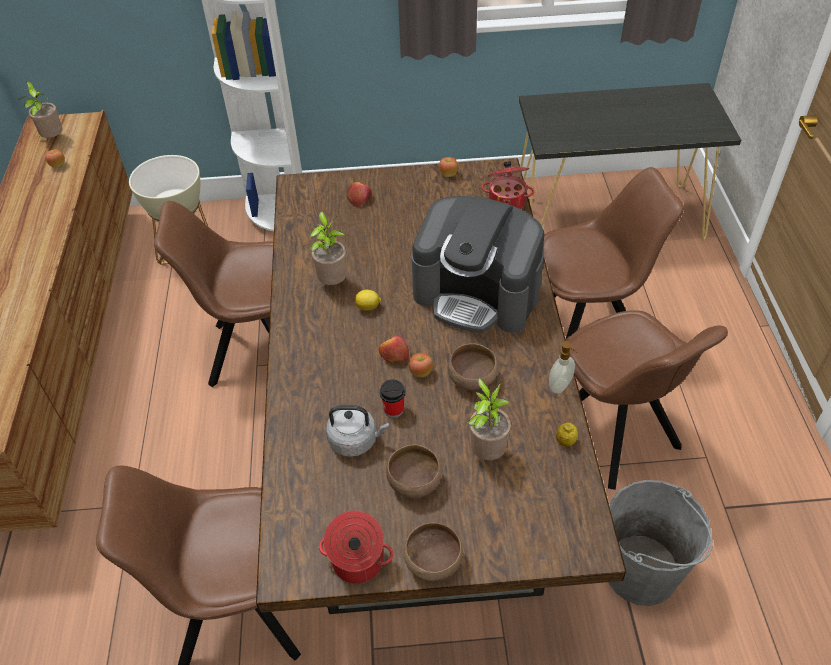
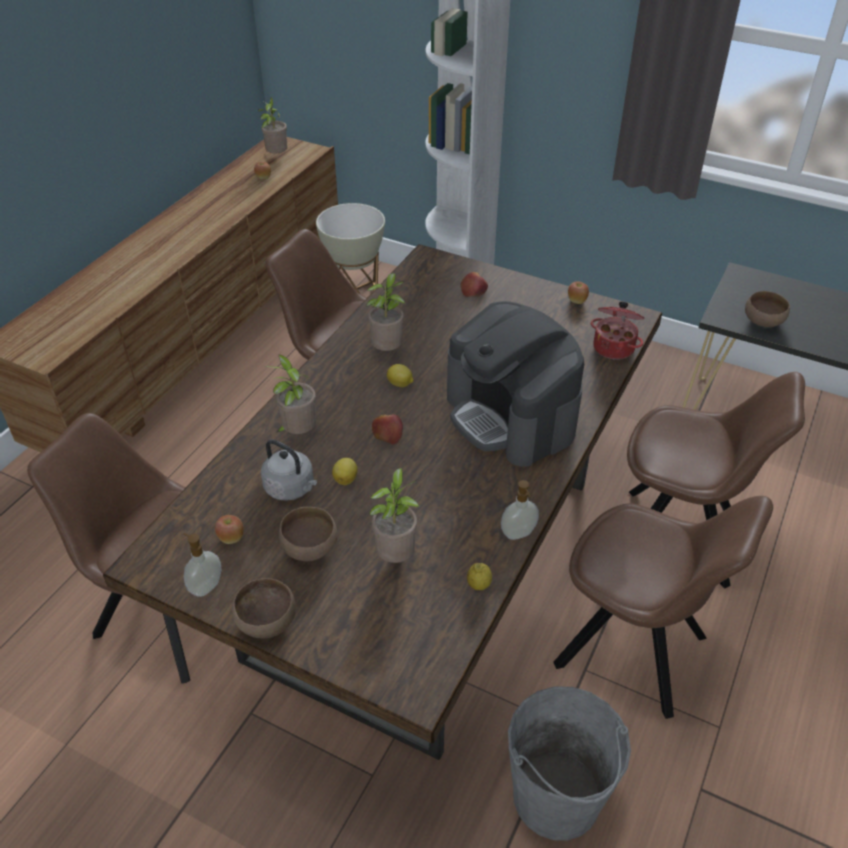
camera: 30 degrees right, 5 degrees down
(318, 390) = (297, 433): none -> potted plant
(357, 562) = (205, 586): cooking pot -> soap dispenser
(393, 410) = (346, 479): cup -> lemon
(420, 372) = (397, 459): apple -> apple (231, 538)
(473, 379) = (440, 487): brown bowl -> brown bowl (764, 322)
(614, 434) = (632, 650): brown chair -> brown chair turned 60 degrees counterclockwise

